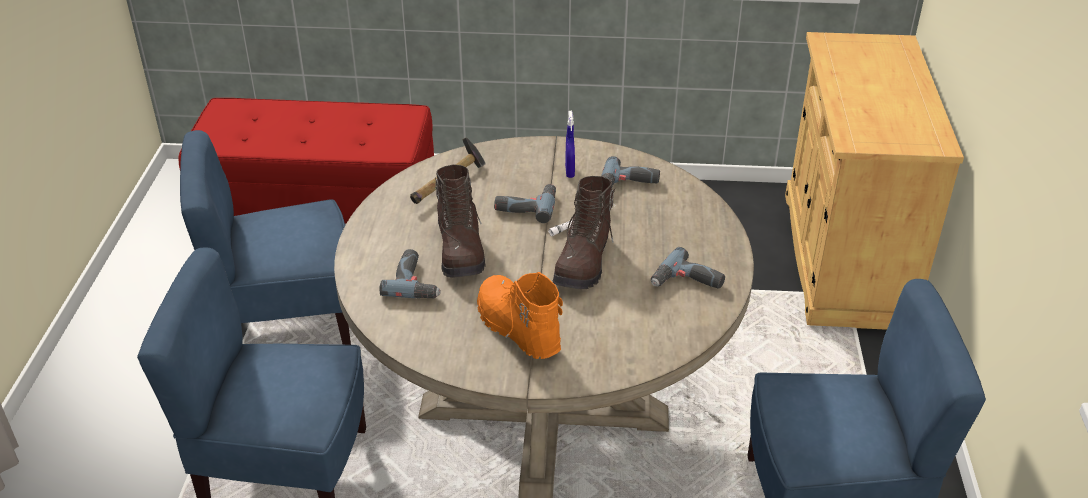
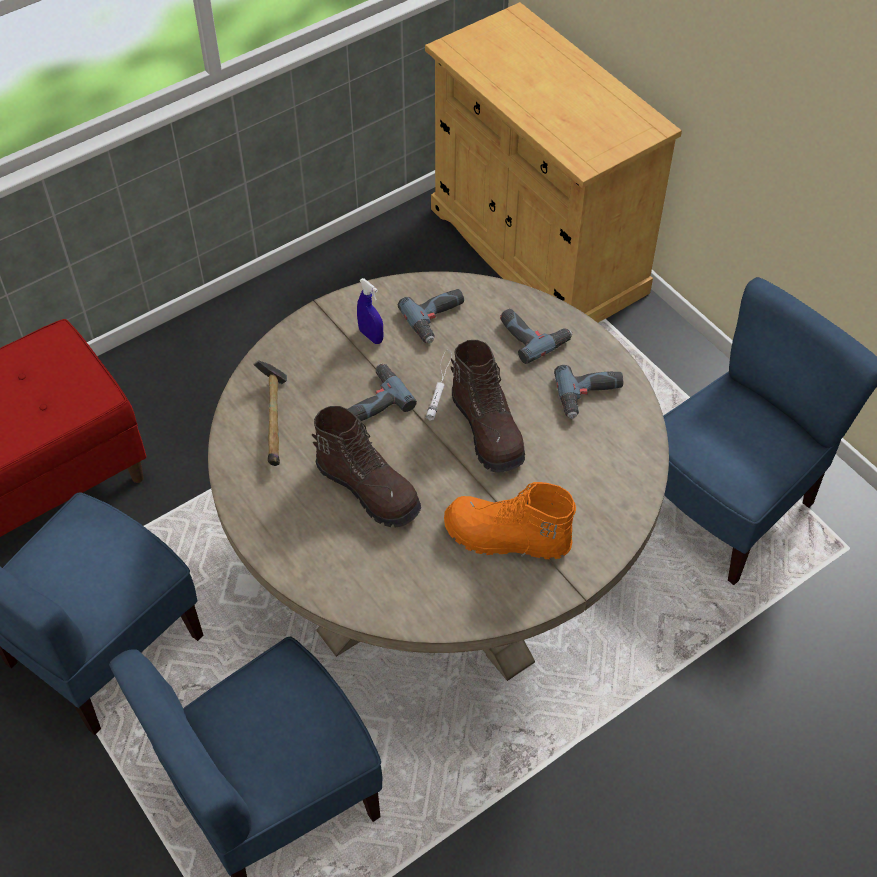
camera: 40 degrees left, 15 degrees up
(416, 281) = (367, 550): power drill -> power drill (533, 335)

